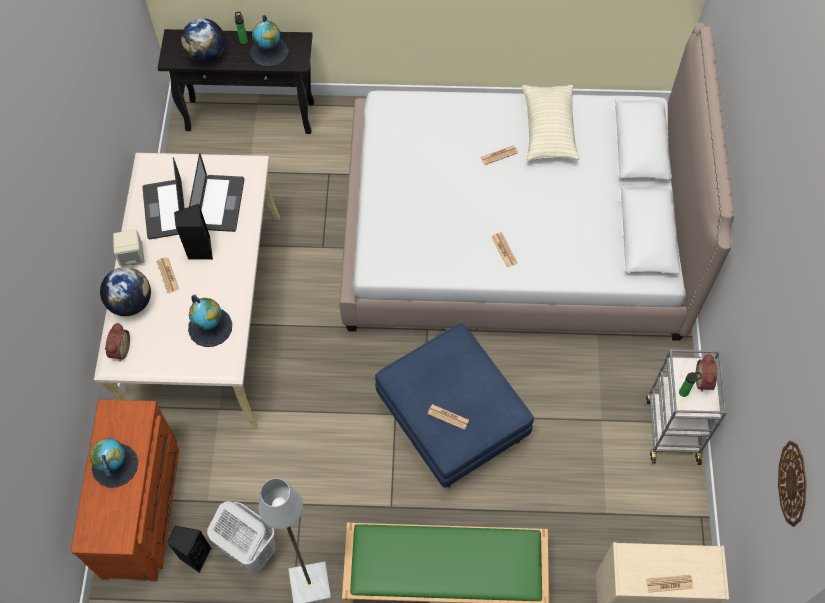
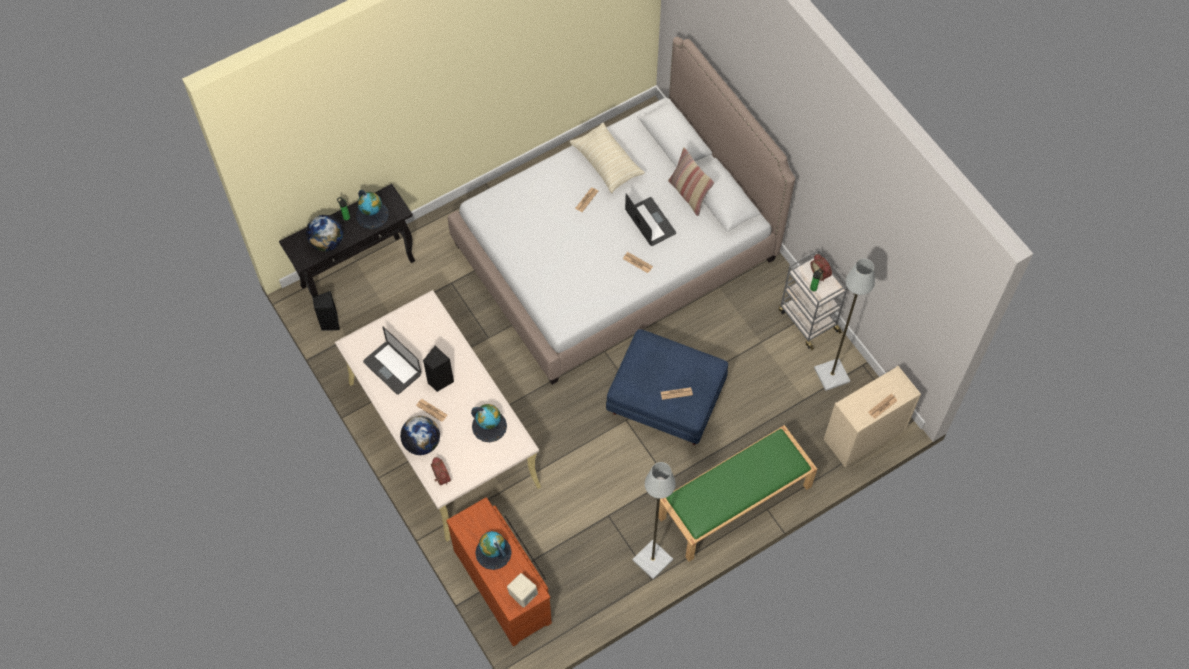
camera: 35 degrees left, 0 degrees up
(133, 256) = (396, 412): beige speaker -> beige speaker (523, 594)
(195, 555) = (564, 591): black speaker -> black speaker (329, 323)
(220, 204) = (428, 341): laptop -> laptop (650, 222)
(250, 551) = (598, 565): white laundry basket -> none
(614, 210) = (689, 194): none -> pillow
(656, 505) = (831, 375): none -> grey floor lamp
(793, 483) = (928, 295): wall clock -> none

